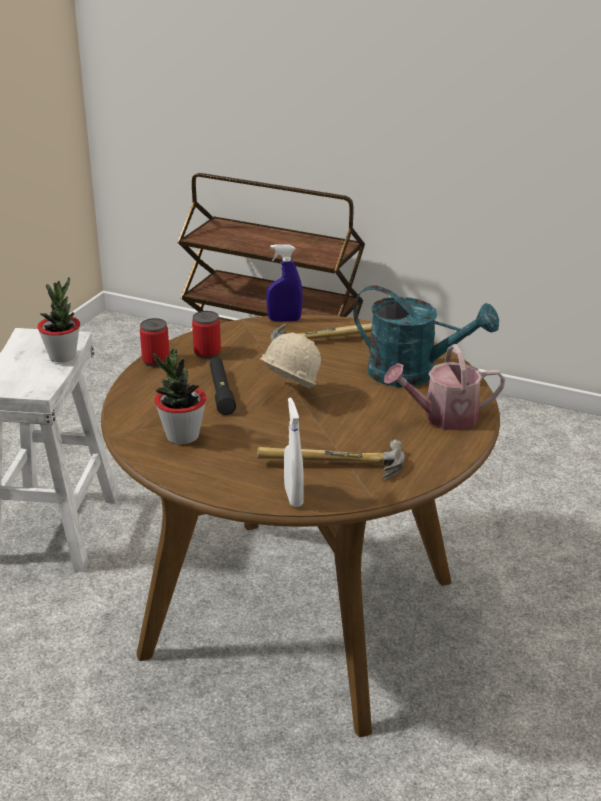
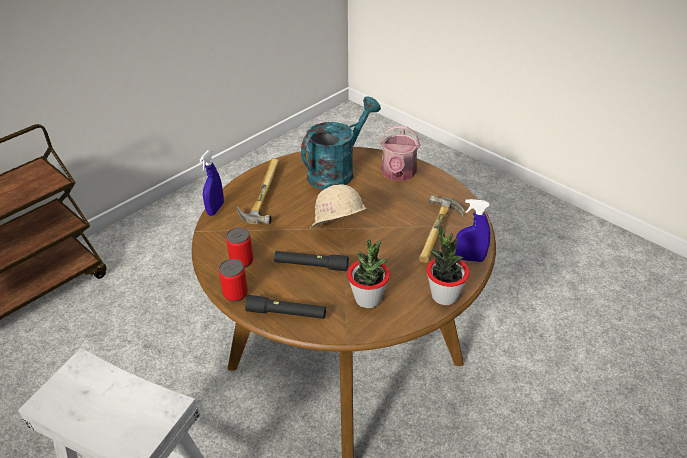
camera: 70 degrees left, 10 degrees up
(62, 356) = (110, 378): potted plant -> potted plant (444, 296)
(139, 393) = (286, 313): none -> black flashlight
(293, 496) = (469, 259): white spray bottle -> blue spray bottle

